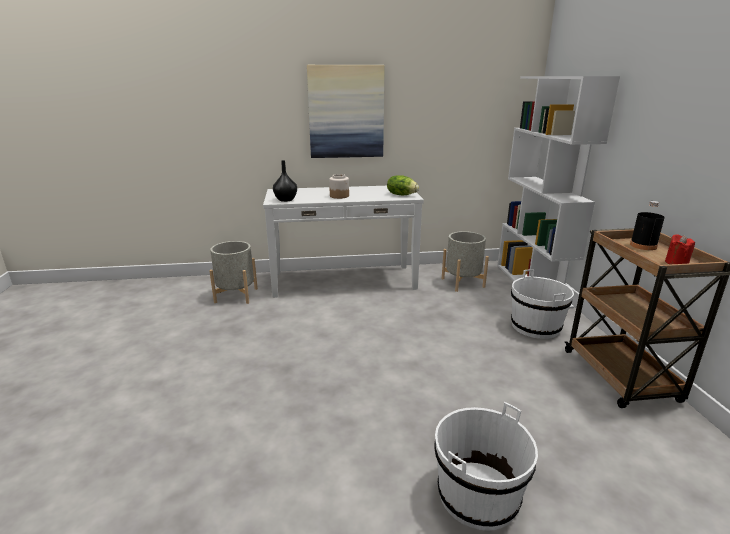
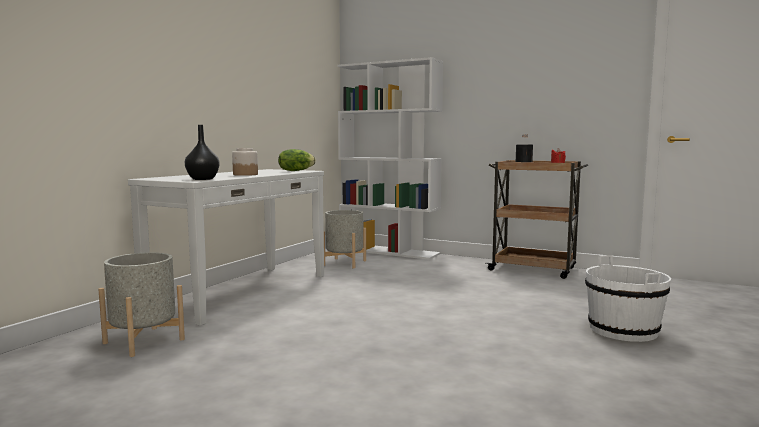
camera: 55 degrees left, 15 degrees down
(346, 112) = (208, 81): picture -> none
(535, 327) = (448, 267): white bucket -> none

